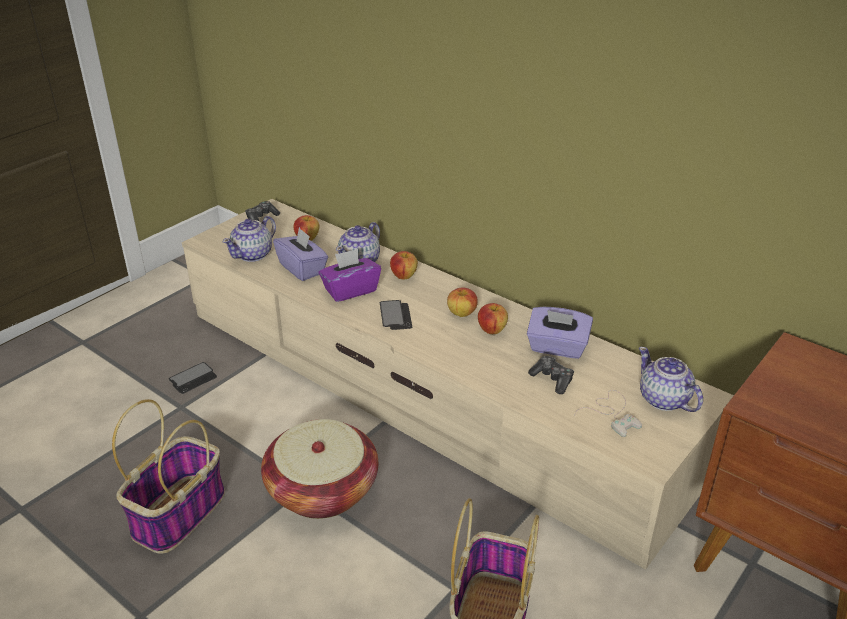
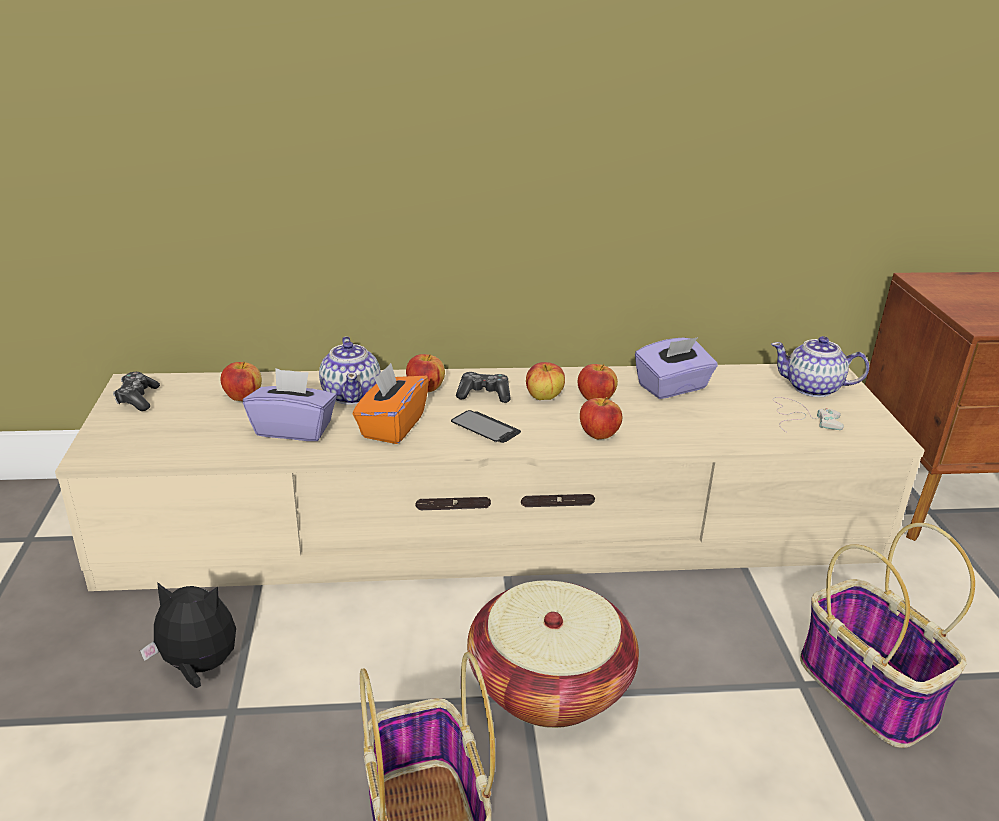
camera: 45 degrees left, 5 degrees down
(193, 379) = (198, 668): phone -> plush toy
(253, 254) = (197, 441): teapot -> none
(350, 290) = (392, 426): purple tissue box -> orange tissue box
(452, 353) = (598, 434): none -> apple
(552, 379) = (715, 414): game controller -> game controller (484, 394)

